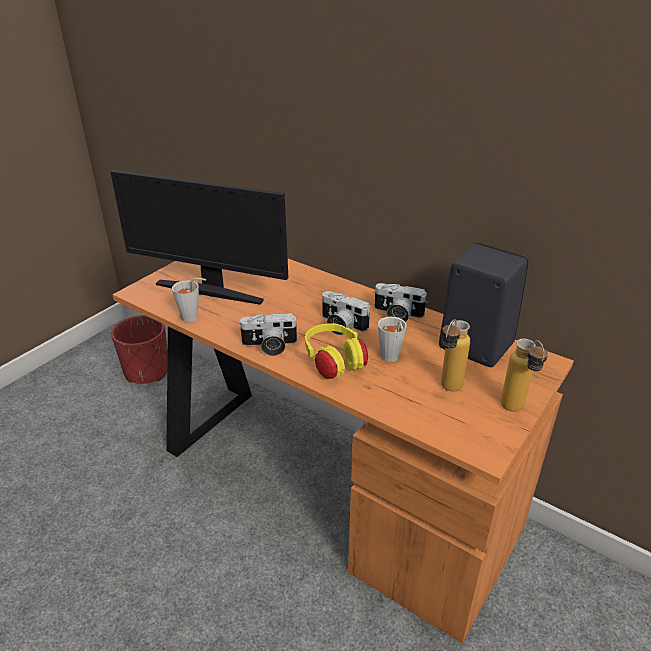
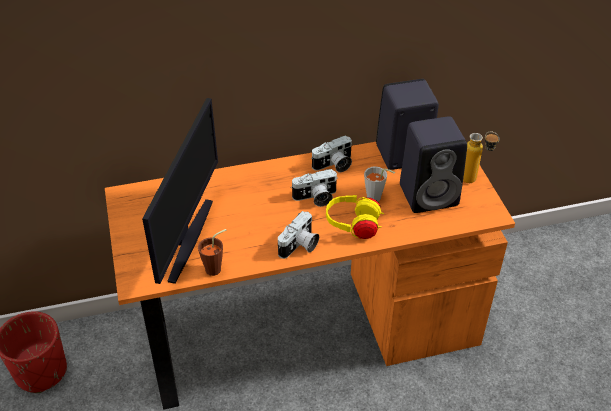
camera: 50 degrees left, 10 degrees up
(193, 318) = (216, 268): grey cup -> brown cup
(210, 290) = (187, 239): monitor -> monitor turned 45 degrees counterclockwise
(447, 390) = (430, 194): bottle -> black speaker

